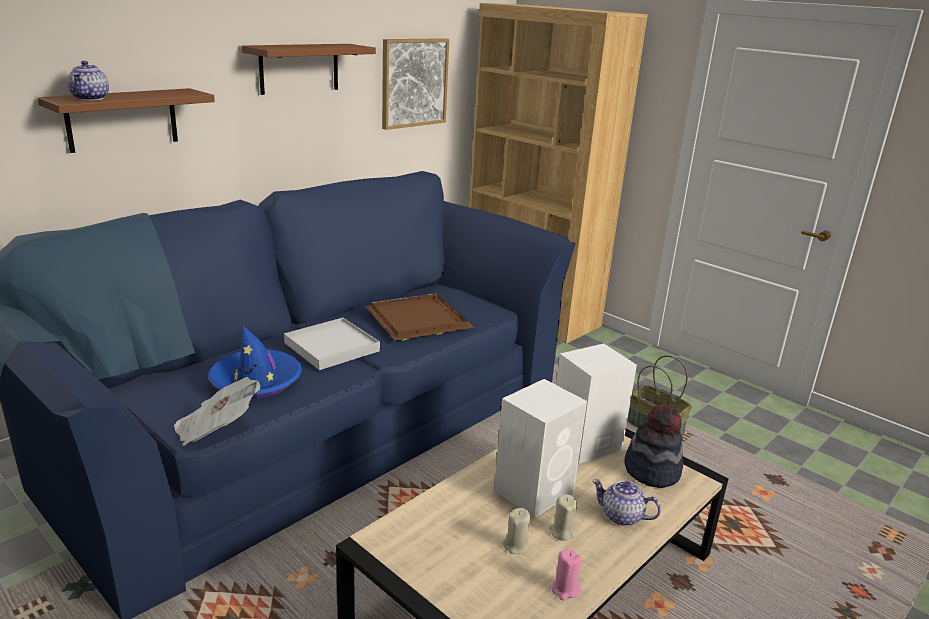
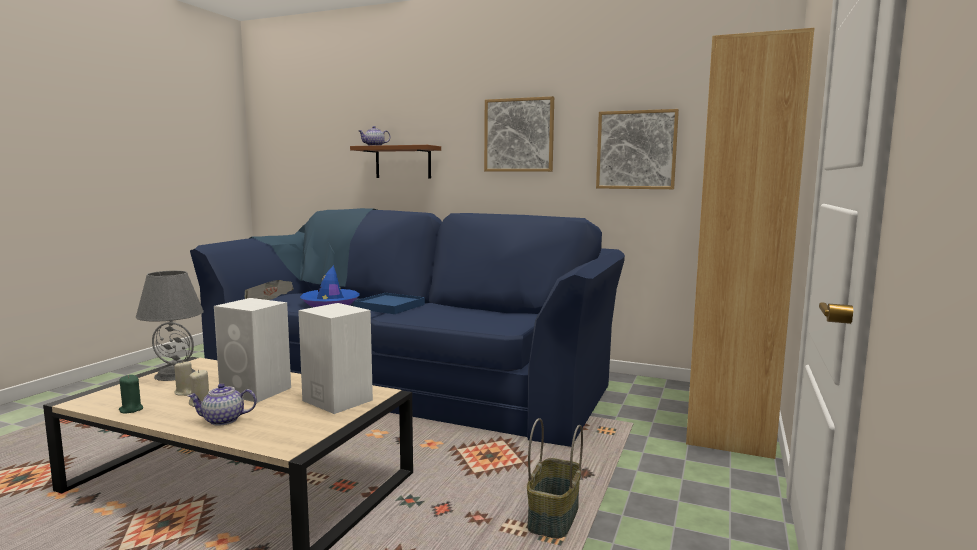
camera: 70 degrees right, 15 degrees down
(299, 68) = (519, 135): brown shelf -> picture
(331, 347) = (389, 306): white tray -> blue tray
(417, 321) = (459, 316): brown tray -> none
(429, 558) = (174, 374): none -> grey table lamp
(565, 589) = (131, 409): pink candle -> green candle
(621, 516) = (223, 420): teapot -> teapot turned 105 degrees counterclockwise
(652, 471) = (301, 427): hat -> none

